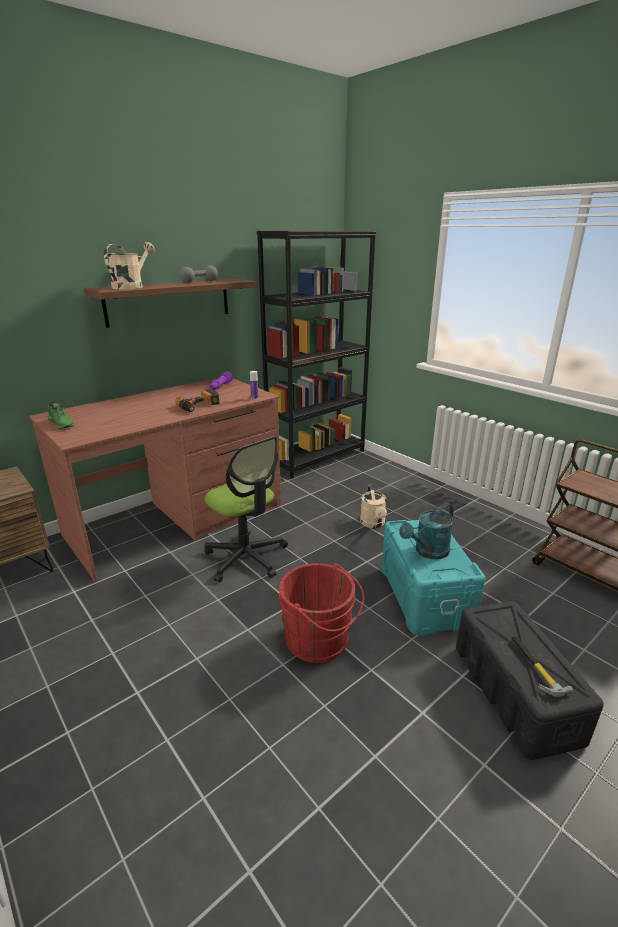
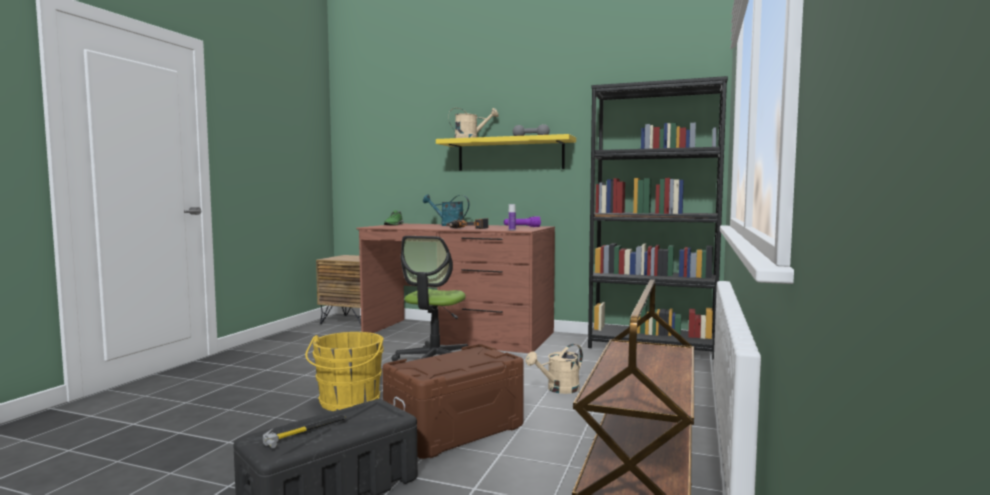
camera: 60 degrees right, 20 degrees down
(169, 301) = (510, 154): brown shelf -> yellow shelf
(320, 641) = (348, 402): red bucket -> yellow bucket
(426, 595) = (455, 430): turquoise storage box -> brown storage box
(428, 552) = (445, 362): turquoise watering can -> turquoise watering can (448, 225)

